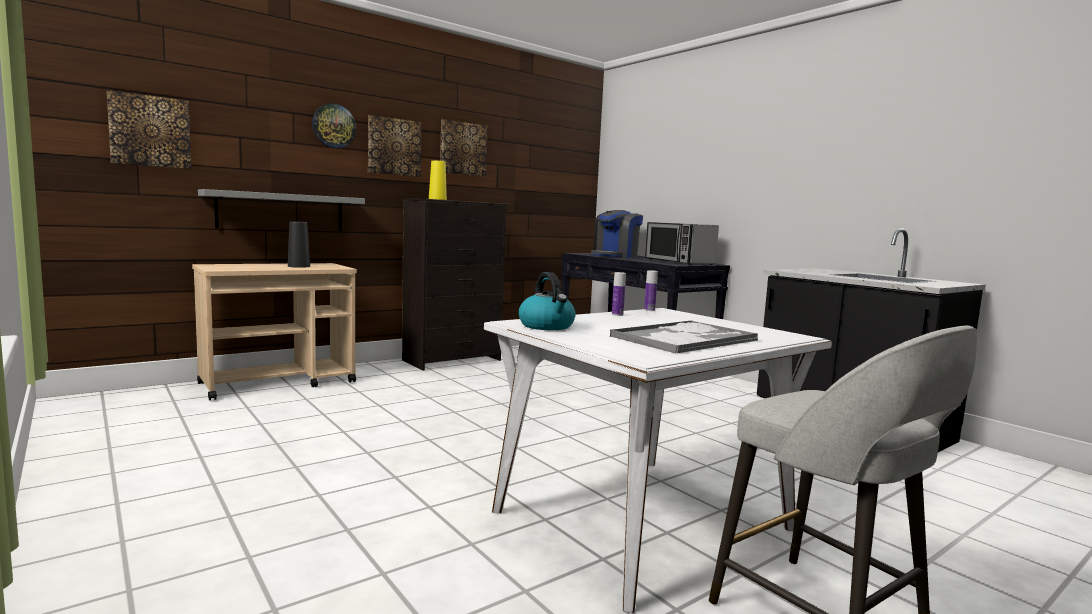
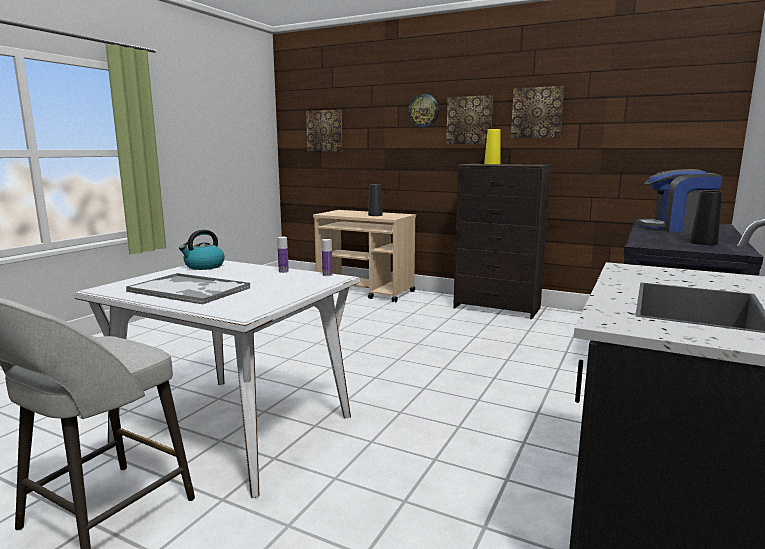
camera: 65 degrees right, 5 degrees up
(281, 211) = (388, 176): grey shelf -> none
(678, 261) = (703, 243): microwave -> black vase

